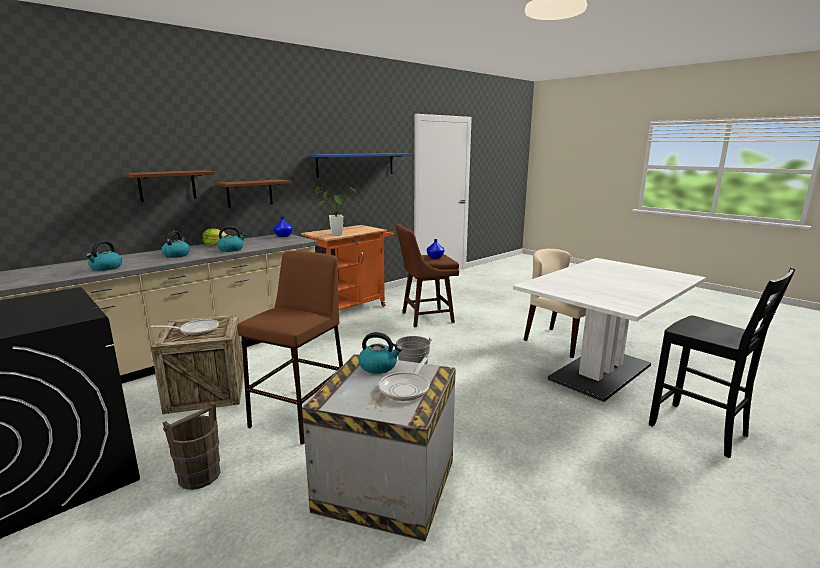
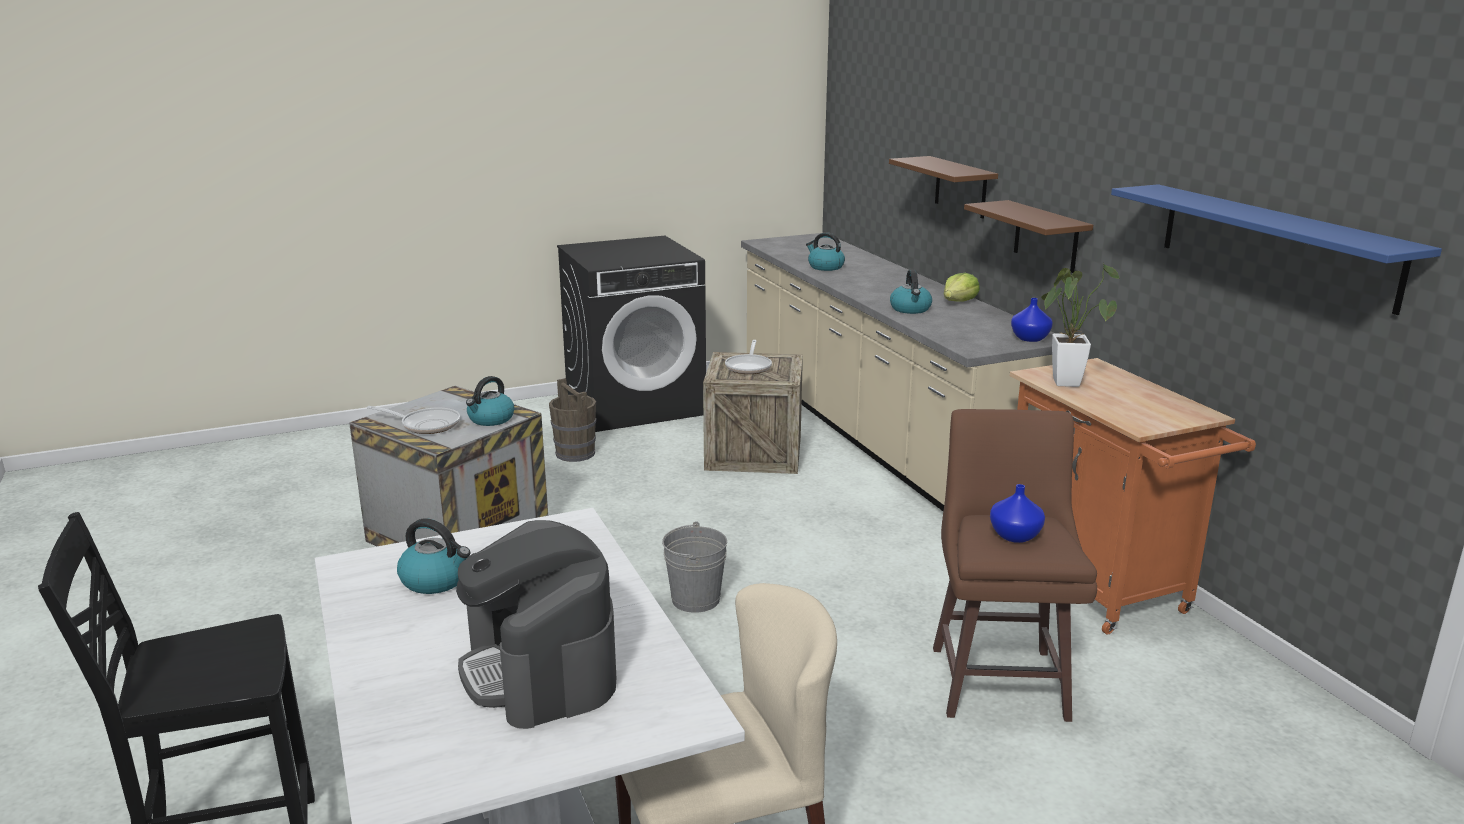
camera: 110 degrees right, 5 degrees up
(176, 255) = (884, 287): kettle -> kettle (436, 580)
(300, 414) = (646, 502): brown stool -> none
(406, 388) = (426, 425): frying pan -> frying pan turned 150 degrees clockwise
(618, 274) = (540, 670): none -> coffee machine

